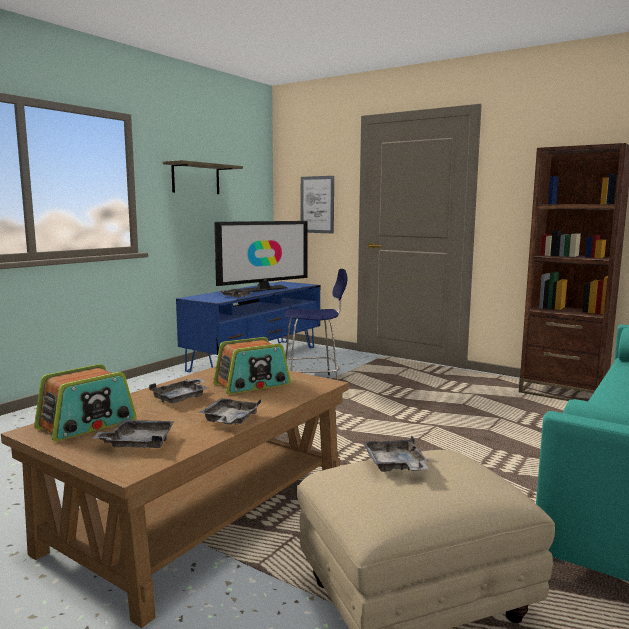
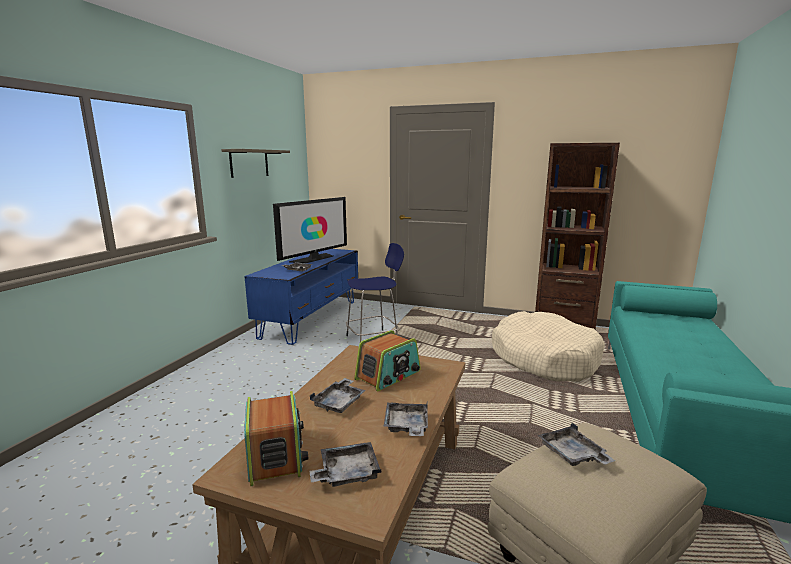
camera: 15 degrees left, 5 degrees up
(87, 424) = (276, 454): radio -> radio turned 45 degrees counterclockwise
(317, 204) = (350, 182): picture -> none
(512, 419) = (544, 358): none -> beige dog bed

